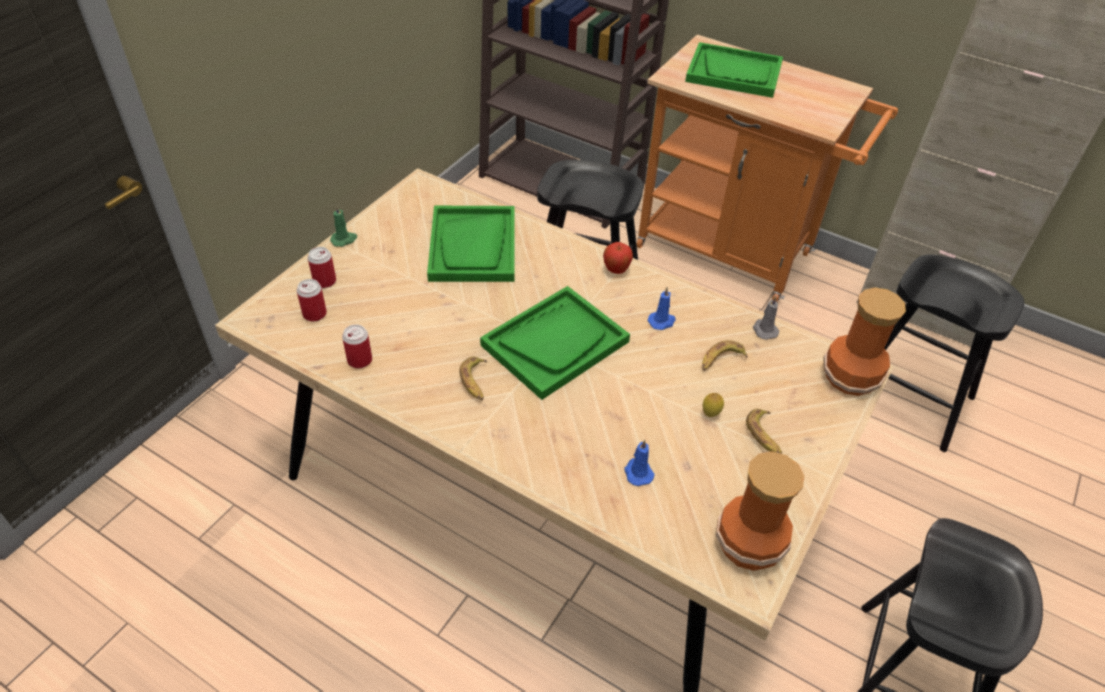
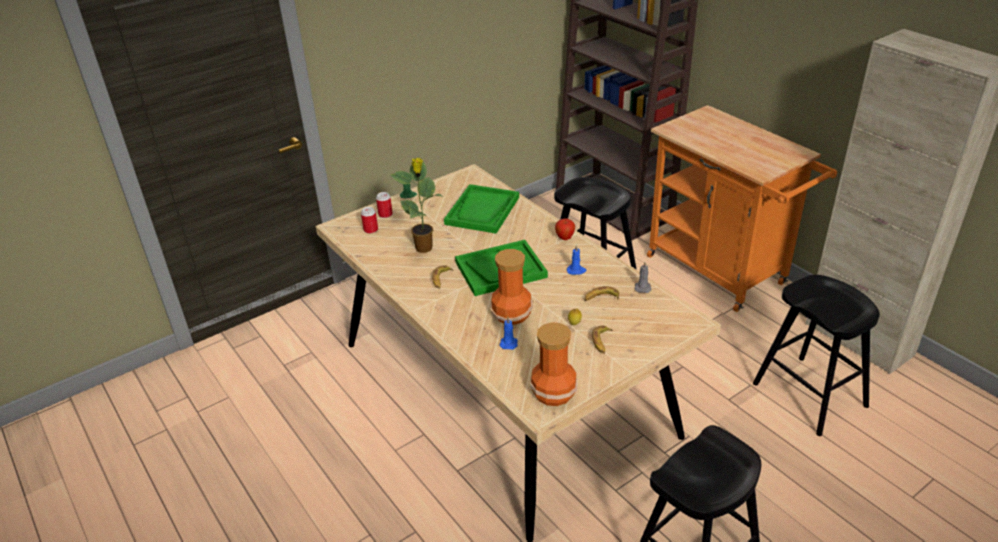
camera: 25 degrees right, 10 degrees down
(360, 360) = (382, 257): can -> none
(419, 330) = (424, 248): none -> potted plant
(734, 73) = (717, 132): green tray -> none
(851, 375) = (685, 323): vase -> vase (512, 313)

